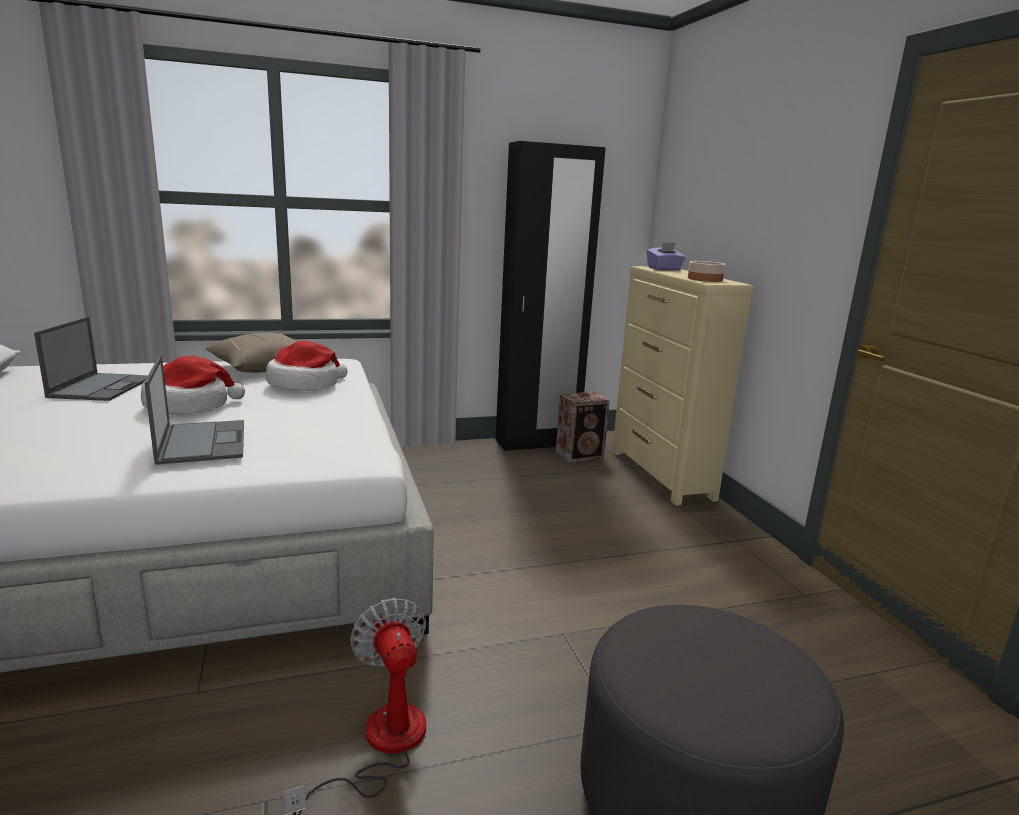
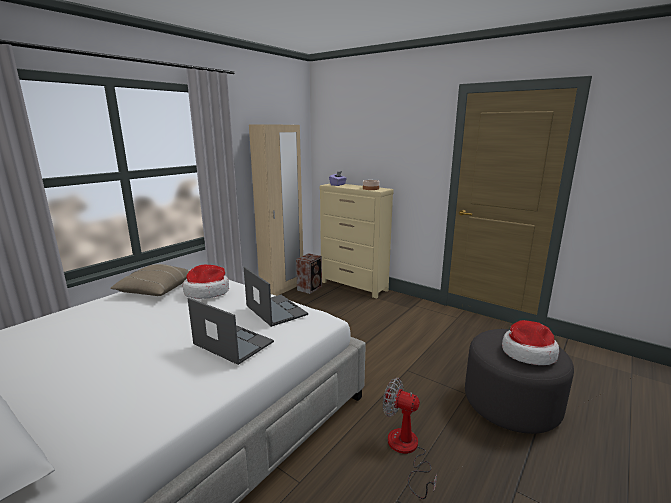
camera: 35 degrees left, 0 degrees up
(102, 387) = (72, 337): laptop -> laptop (275, 310)
(189, 405) = (170, 327): hat -> hat (527, 353)
(537, 443) = (282, 288): black wardrobe -> beige wardrobe

